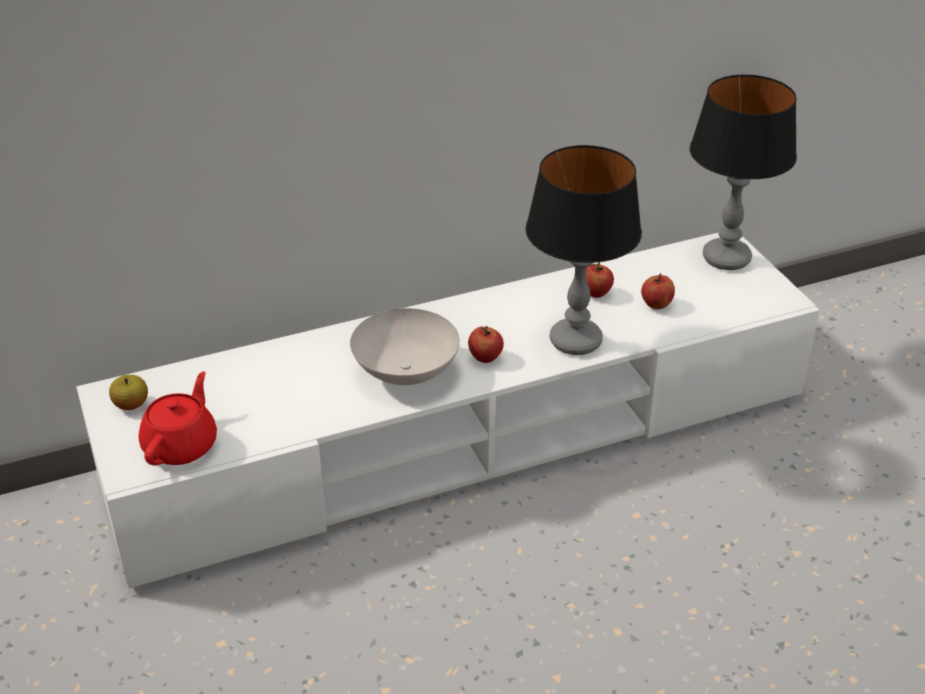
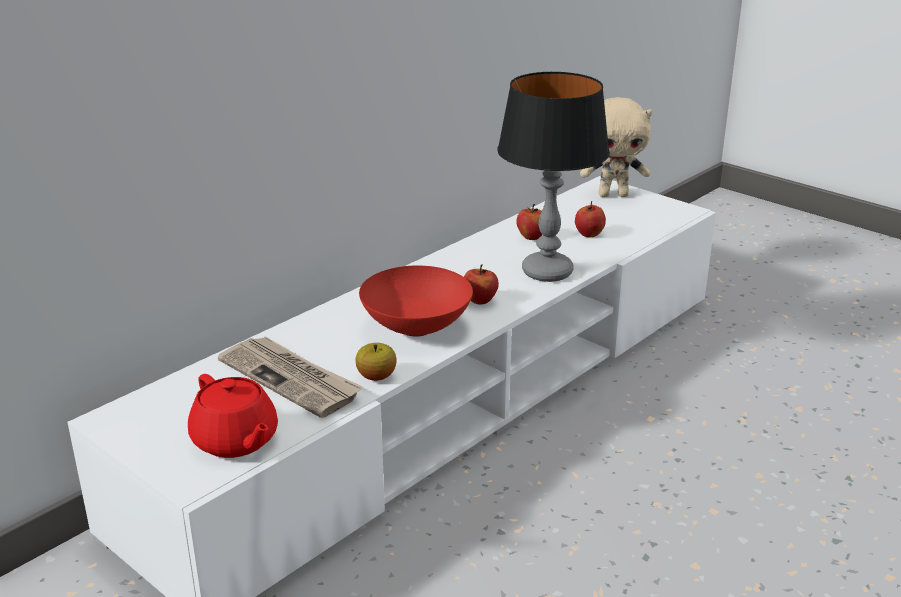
camera: 25 degrees left, 10 degrees down
(131, 405) = (147, 421): apple -> apple (376, 377)
(181, 445) = (235, 441): red teapot -> red teapot turned 150 degrees clockwise
(265, 396) = (291, 379): none -> newspaper
(407, 371) = (417, 327): white bowl -> red bowl
(726, 258) = (613, 195): table lamp -> beige plush toy

